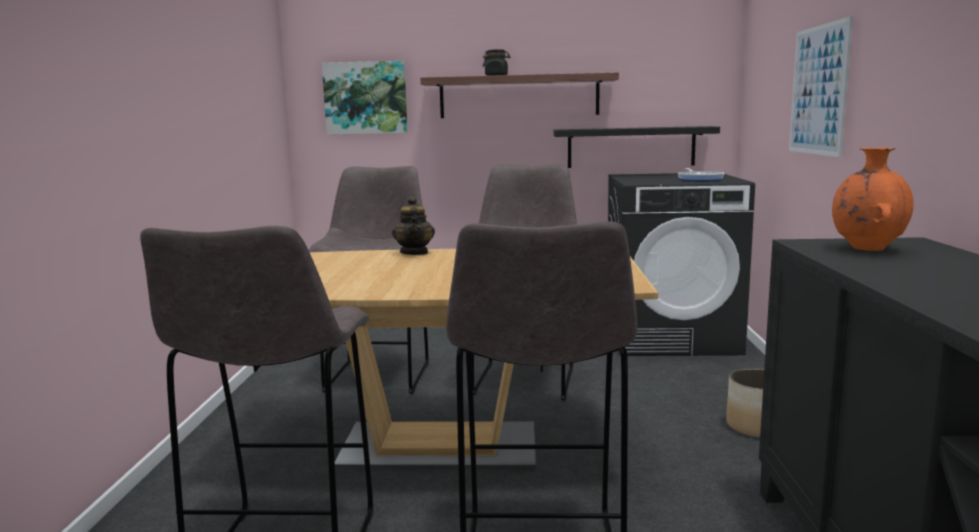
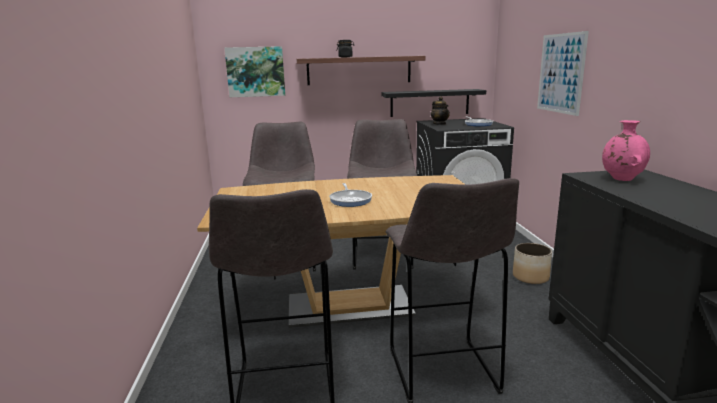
camera: 10 degrees left, 5 degrees up
(414, 253) = (322, 183): teapot -> teapot (439, 124)
(434, 274) = (350, 200): none -> frying pan
(867, 249) = (621, 179): orange vase -> pink vase

